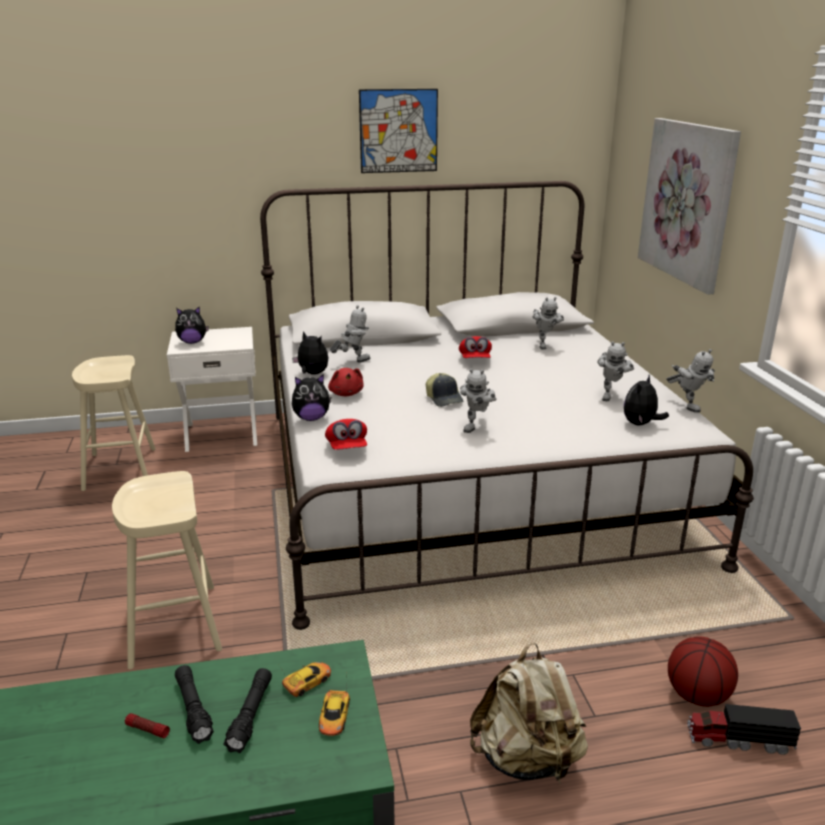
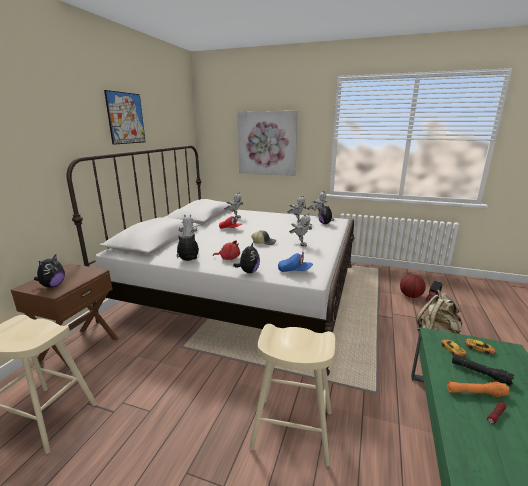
camera: 60 degrees left, 5 degrees down
(193, 709) = (475, 393): black flashlight -> orange flashlight
(222, 433) = (78, 349): white nightstand -> brown nightstand
(347, 448) = (294, 271): red cap -> blue cap

